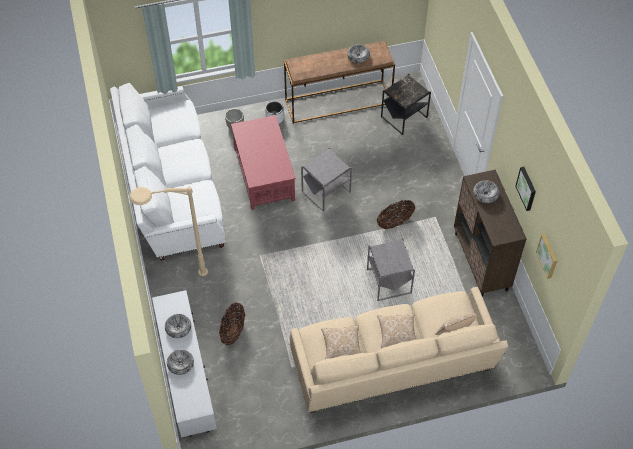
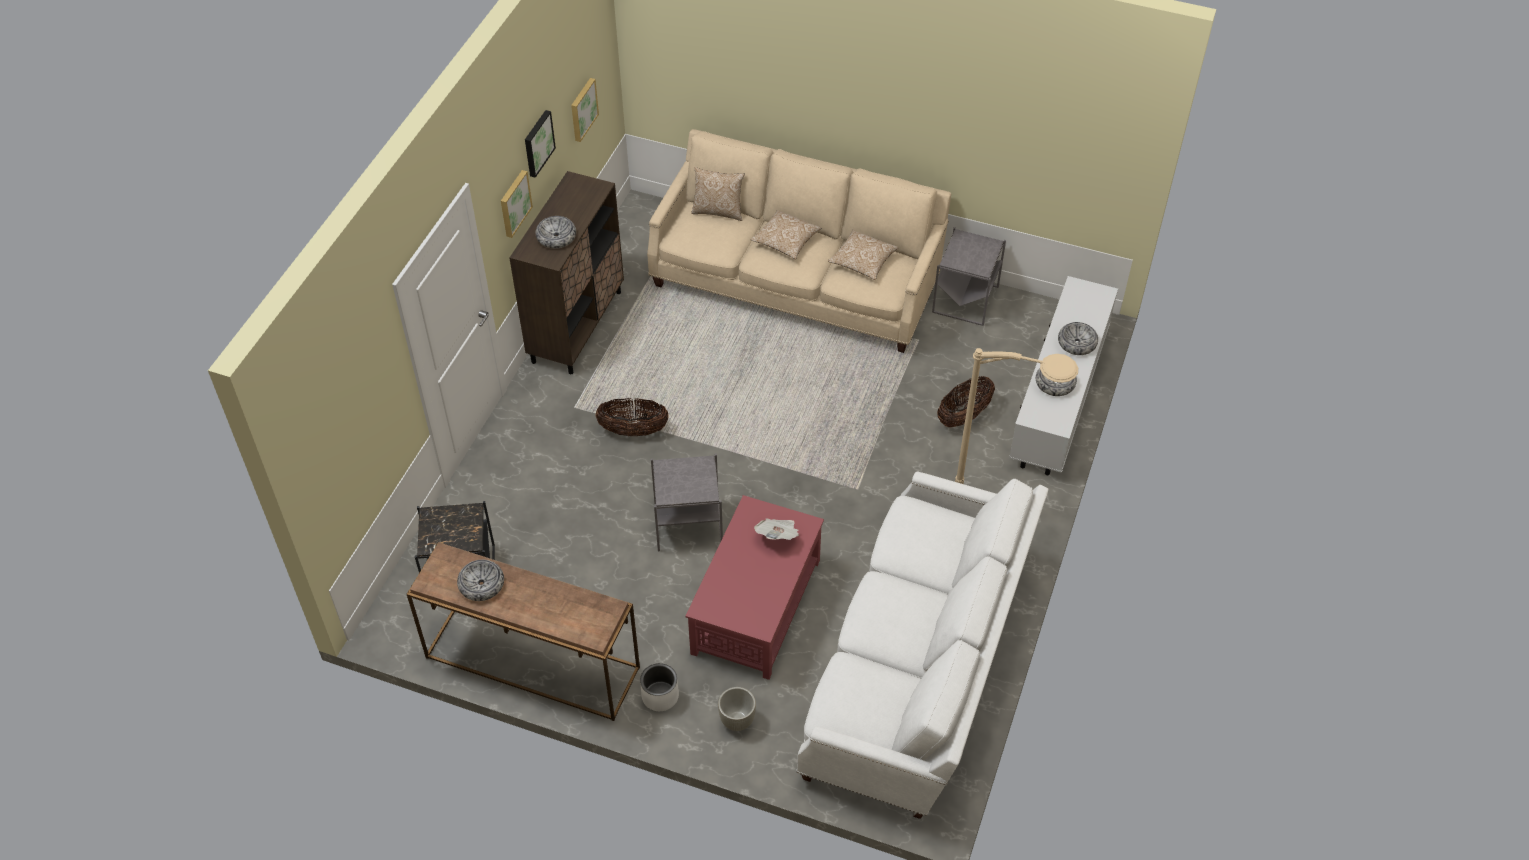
camera: 145 degrees left, 5 degrees down
(263, 168) = (778, 536): none -> newspaper
(388, 281) = (714, 366): grey side table -> grey side table (966, 299)
(509, 168) = (514, 203): none -> picture

